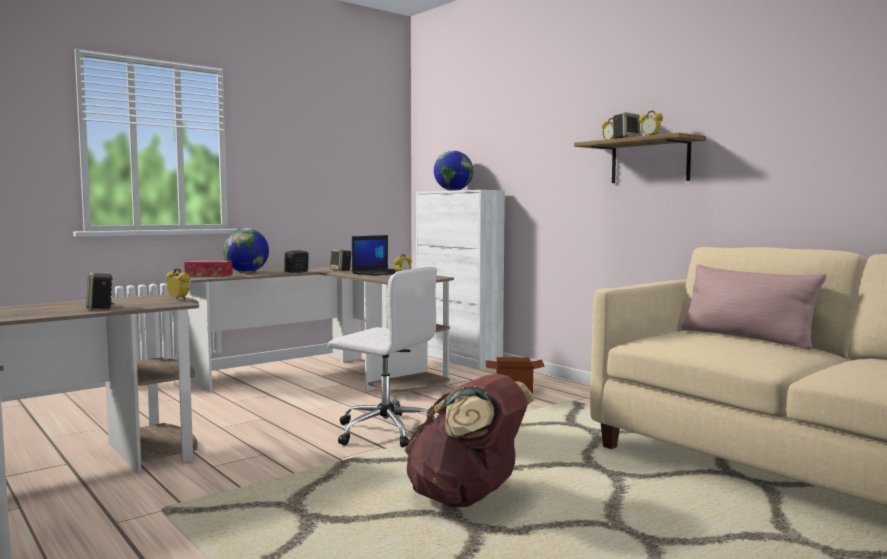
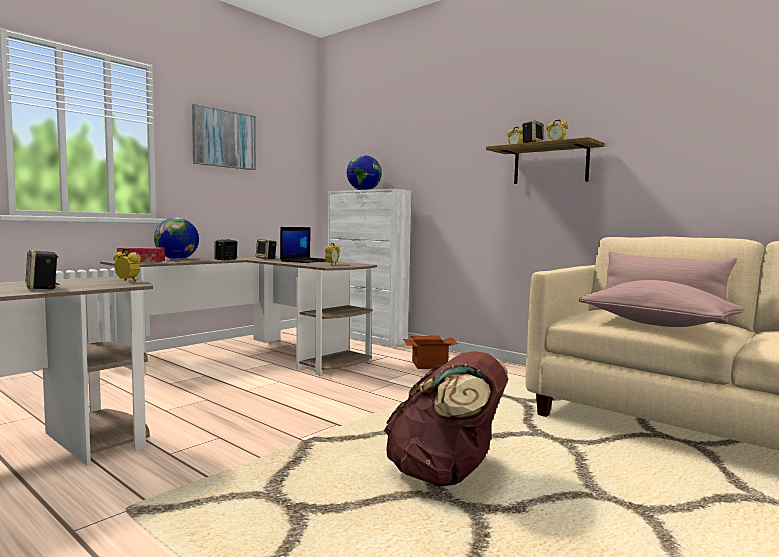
camera: 10 degrees left, 0 degrees up
(300, 139) = (224, 139): none -> picture
(384, 431) = (331, 407): white office chair -> none
(723, 348) = (656, 324): none -> pink pillow

